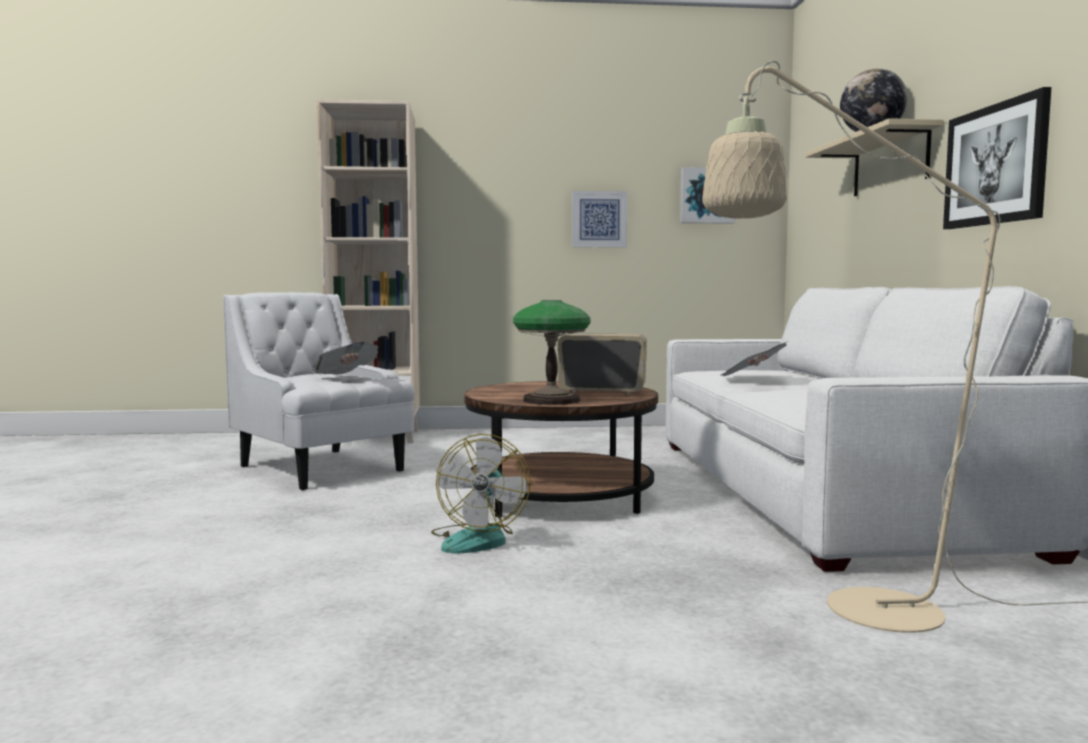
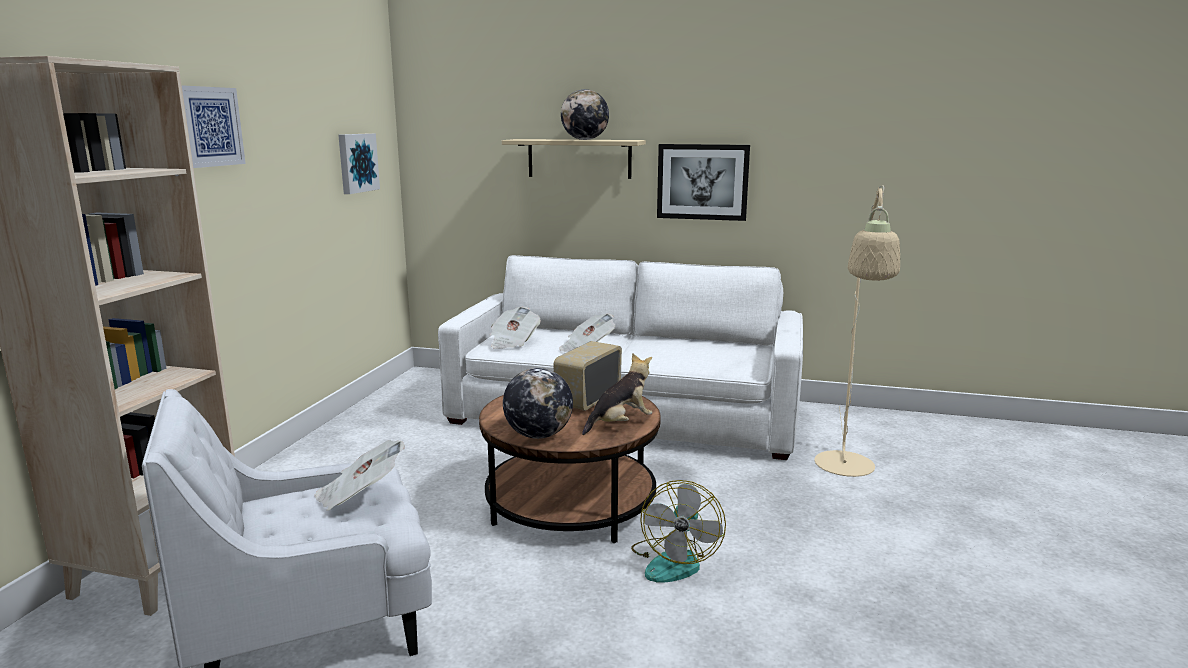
camera: 70 degrees left, 10 degrees up
(478, 539) = (674, 561): fan -> fan turned 75 degrees clockwise
(495, 390) = (538, 435): none -> globe
(551, 400) = (620, 424): table lamp -> plush toy
(599, 219) = (287, 199): picture -> picture (209, 126)
(725, 369) = (513, 342): none -> newspaper

